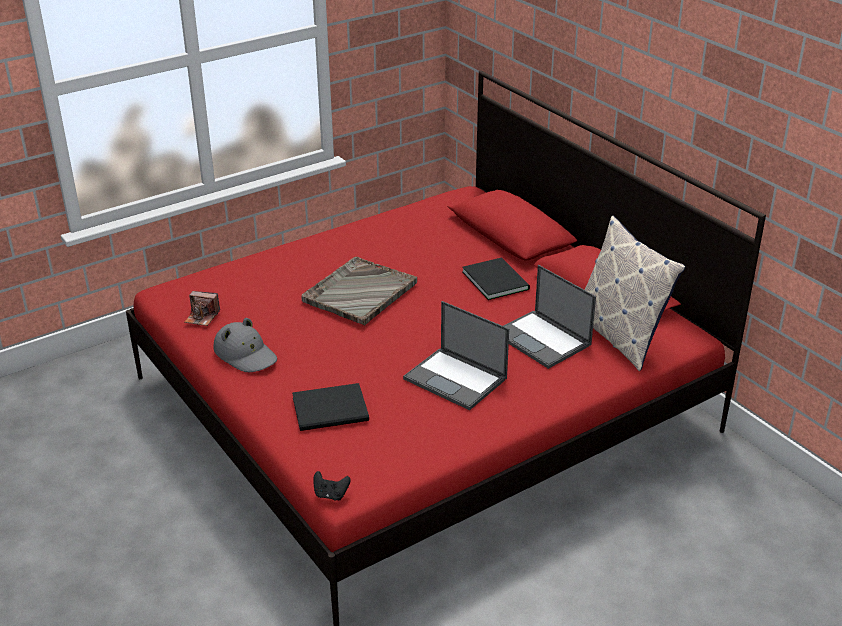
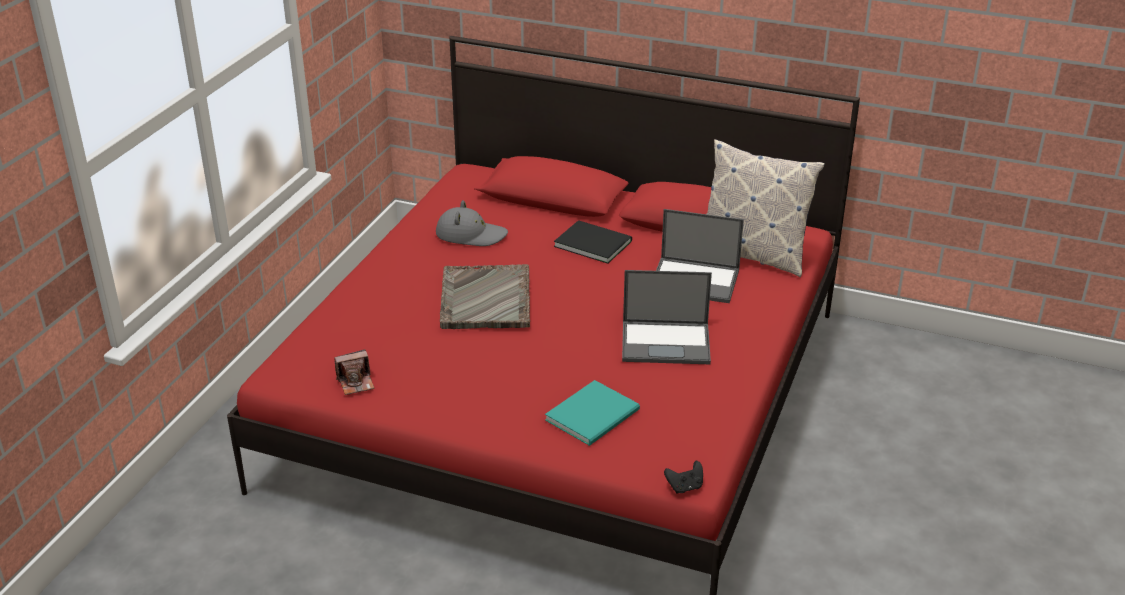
camera: 35 degrees left, 0 degrees up
(246, 354) = (447, 400): grey hat -> grey hat (471, 235)
(333, 410) = (595, 415): black book -> turquoise book

